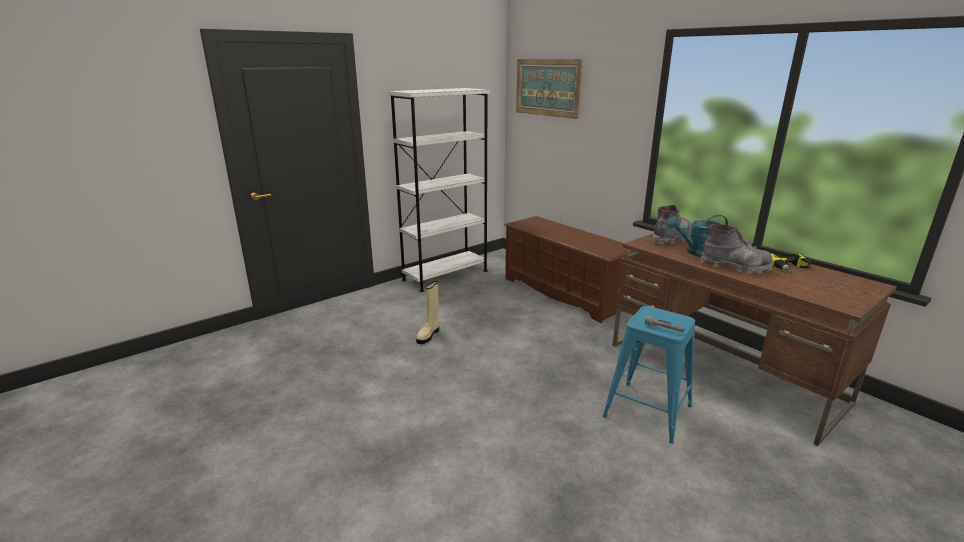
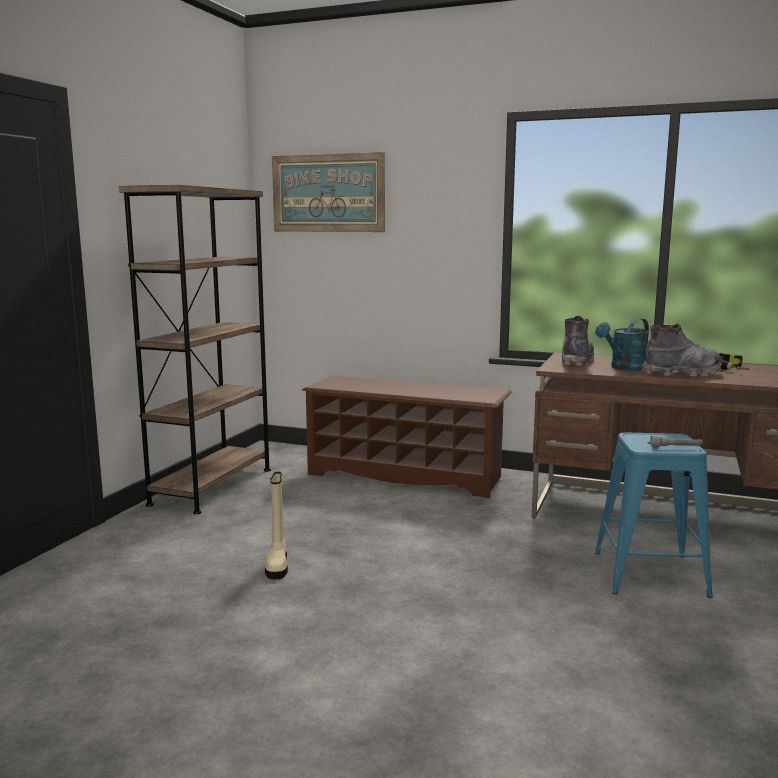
camera: 30 degrees left, 10 degrees down
(445, 275) = (212, 486): white bookcase -> brown bookcase

